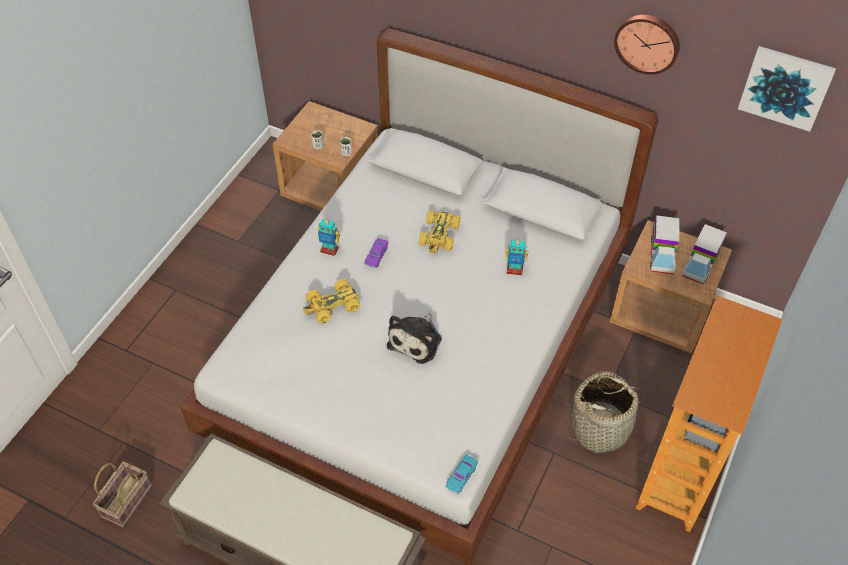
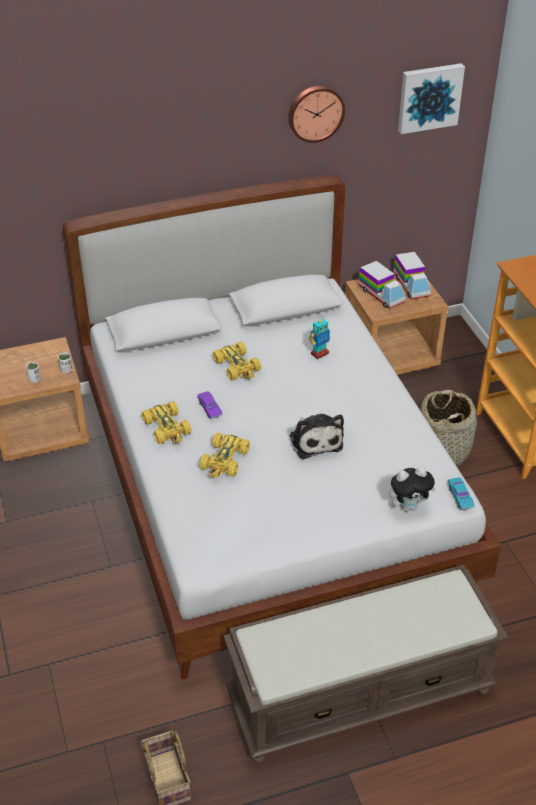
camera: 45 degrees left, 10 degrees down
(329, 250) = (167, 428): toy robot -> yellow toy car
(412, 450) = (408, 506): none -> plush toy

